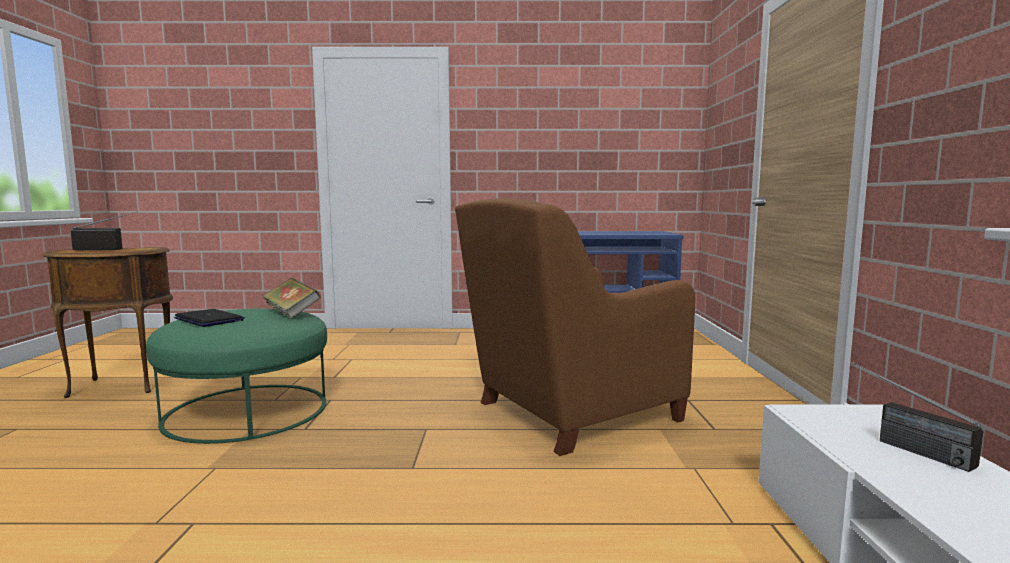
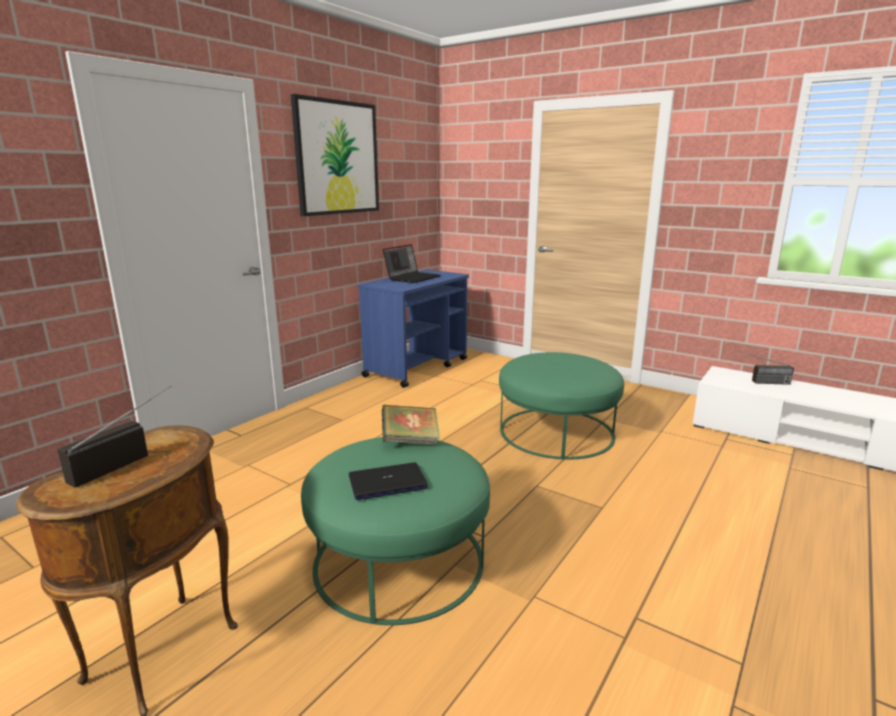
camera: 55 degrees left, 10 degrees up
(537, 107) = (337, 158): none -> picture
(570, 413) = (556, 432): brown armchair -> green ottoman
(614, 232) = (412, 278): none -> laptop

